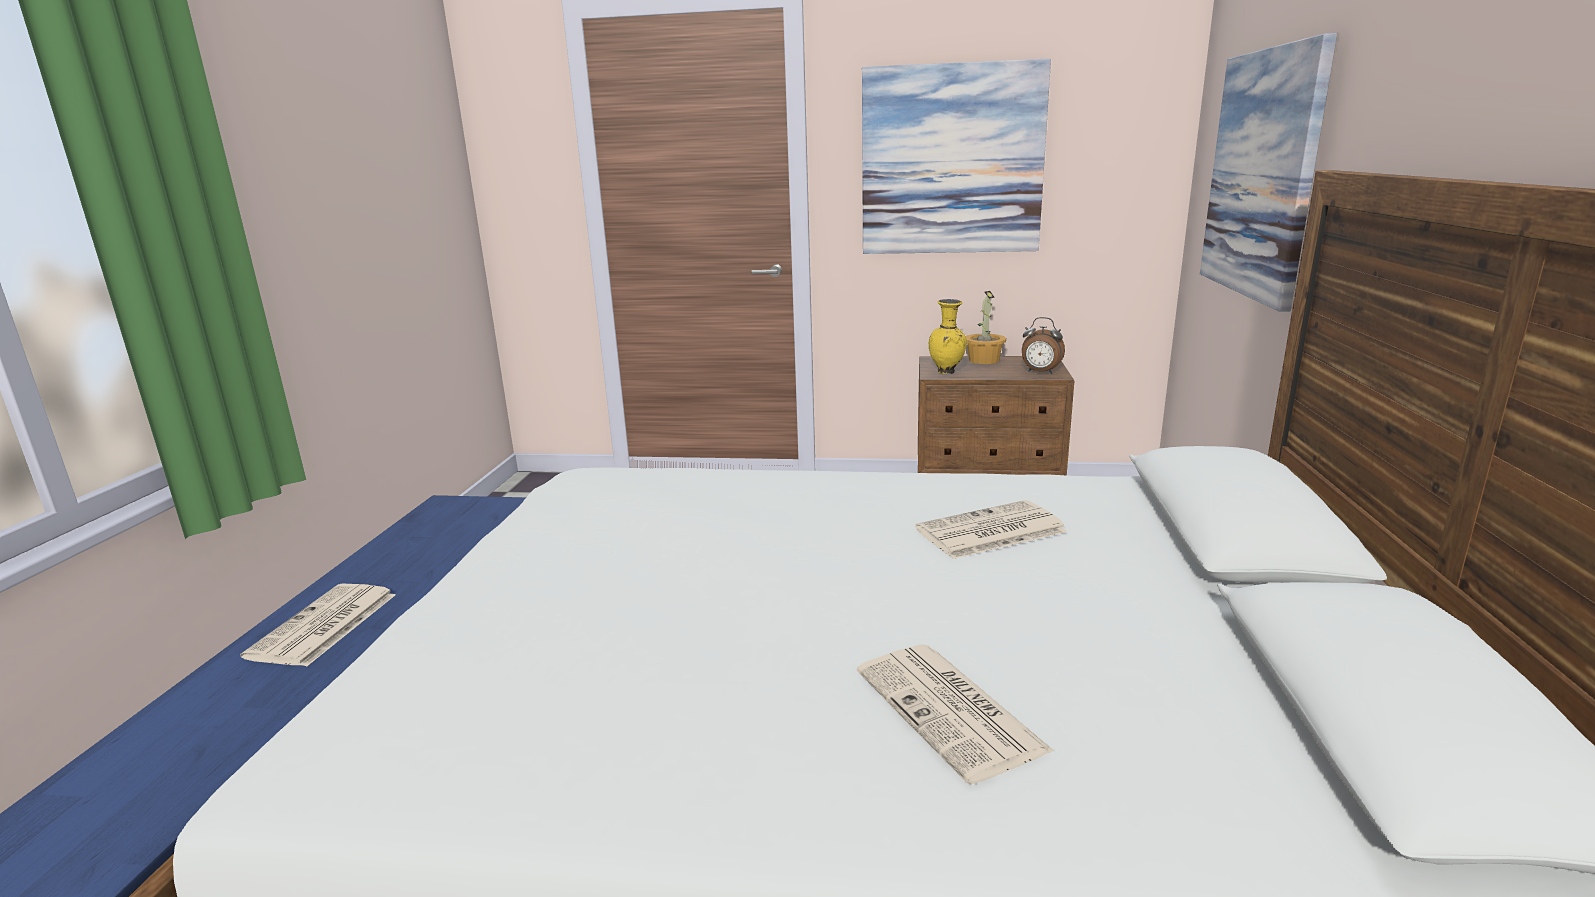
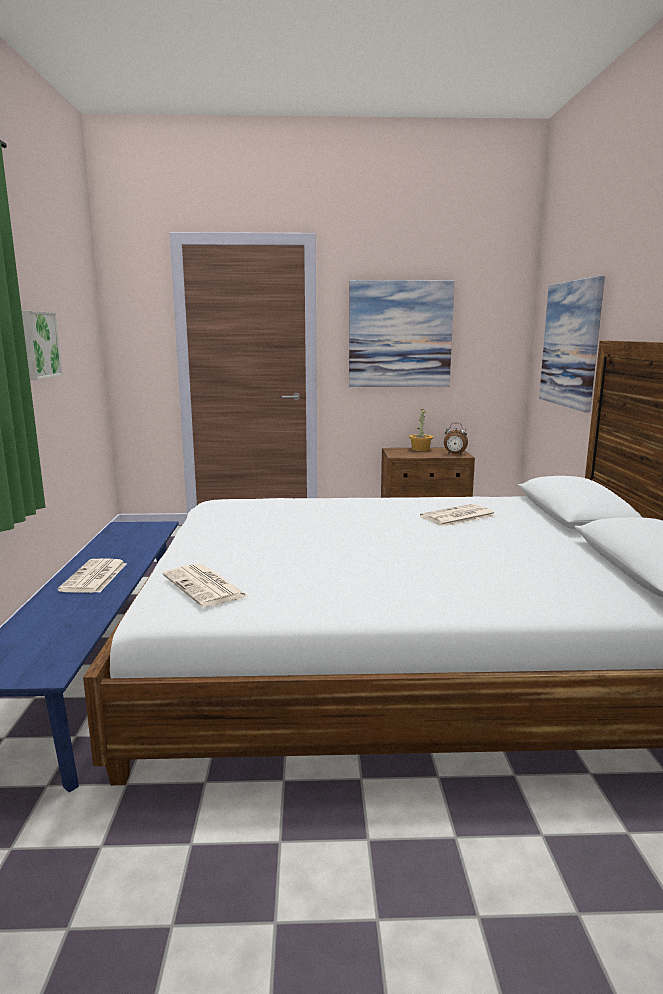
camera: 10 degrees left, 5 degrees down
(308, 204) = (38, 345): none -> picture
(947, 372) = (402, 455): yellow vase -> none
(952, 711) = (468, 573): newspaper -> newspaper (205, 586)

